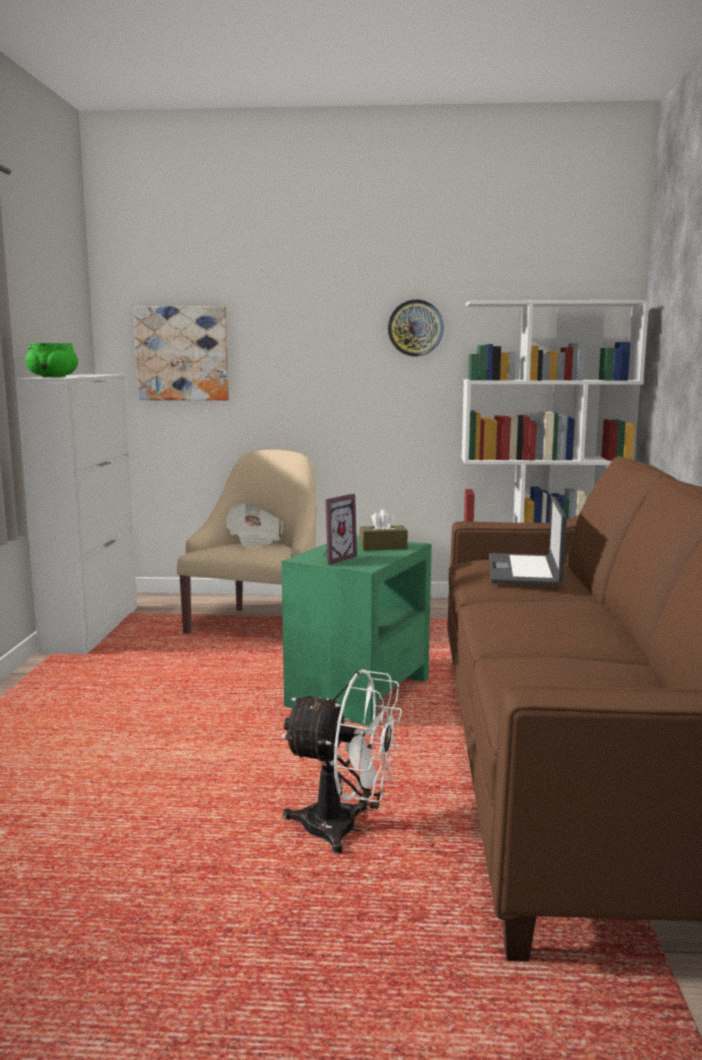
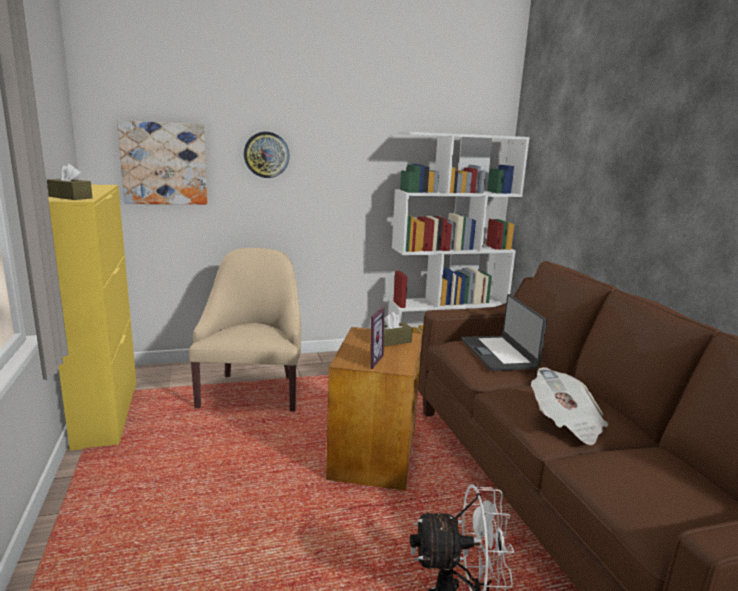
camera: 20 degrees left, 5 degrees up
(53, 377) = (70, 197): green bowl -> brown tissue box
(92, 628) = (107, 412): white cabinet -> yellow cabinet
(254, 540) = (248, 325): newspaper -> newspaper (566, 423)
(358, 693) = (373, 454): green side table -> brown side table
(415, 328) = (359, 148): wall clock -> wall clock (266, 154)

